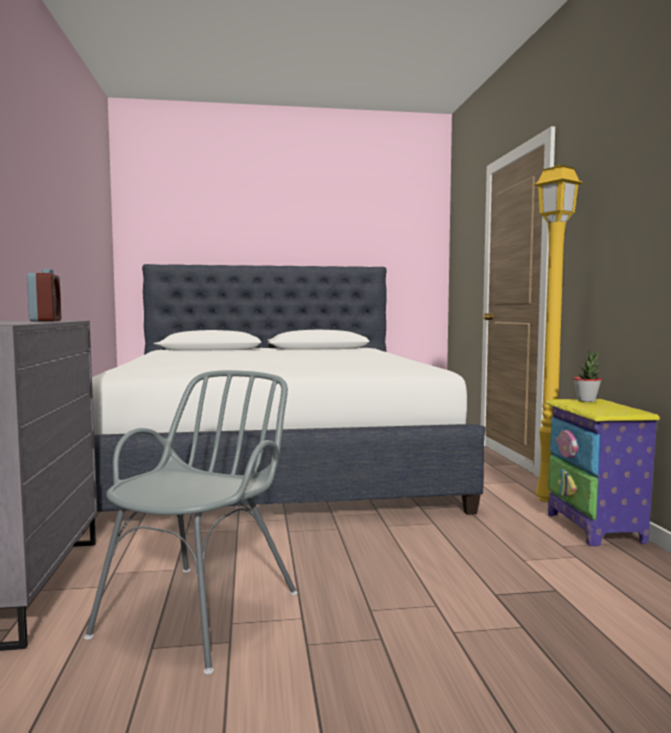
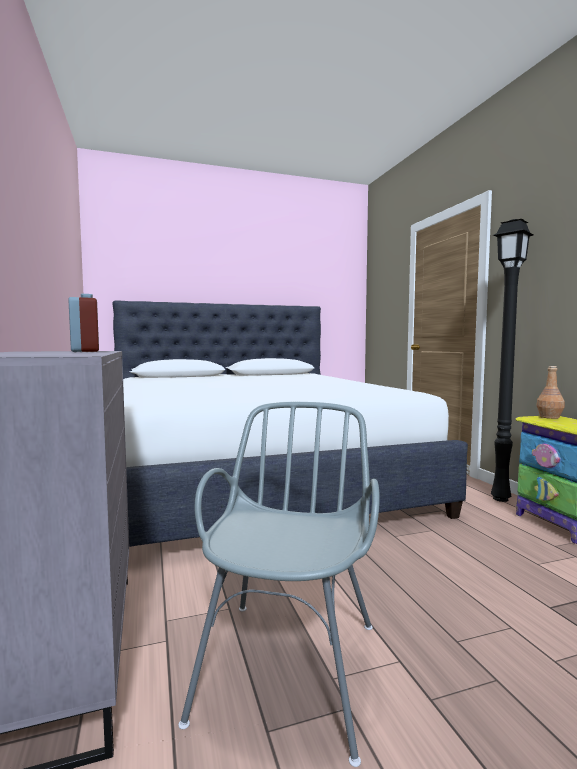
camera: 10 degrees left, 0 degrees up
(547, 500) = (501, 499): yellow floor lamp -> black floor lamp
(586, 400) = (549, 417): potted plant -> brown bottle

